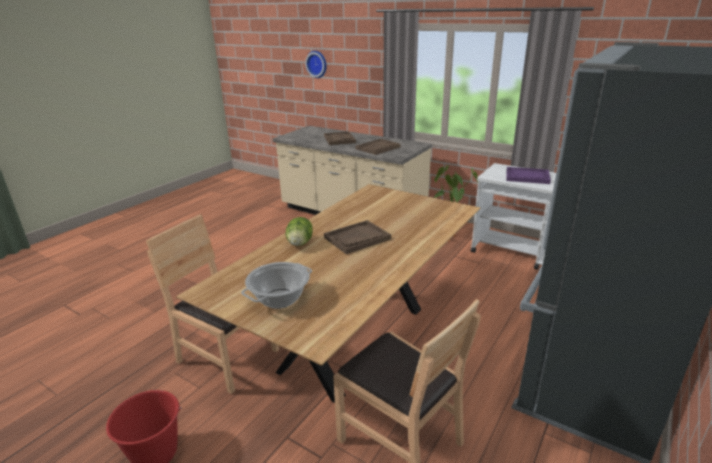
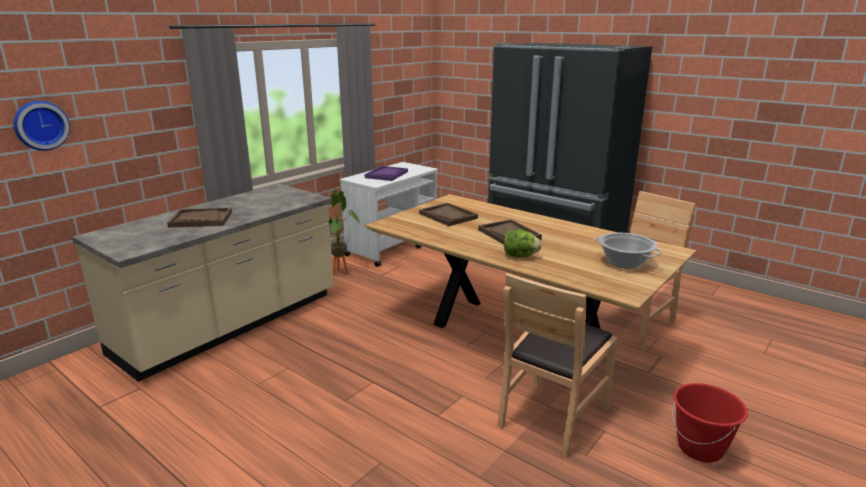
camera: 85 degrees left, 5 degrees down
(378, 148) = (271, 203): brown tray -> brown tray (448, 216)

